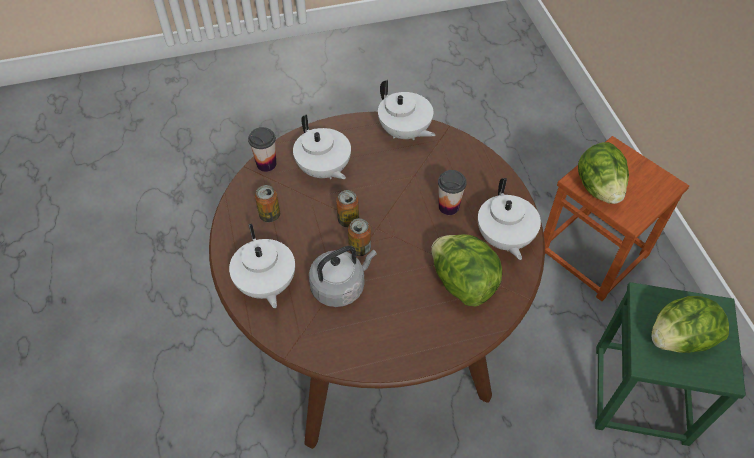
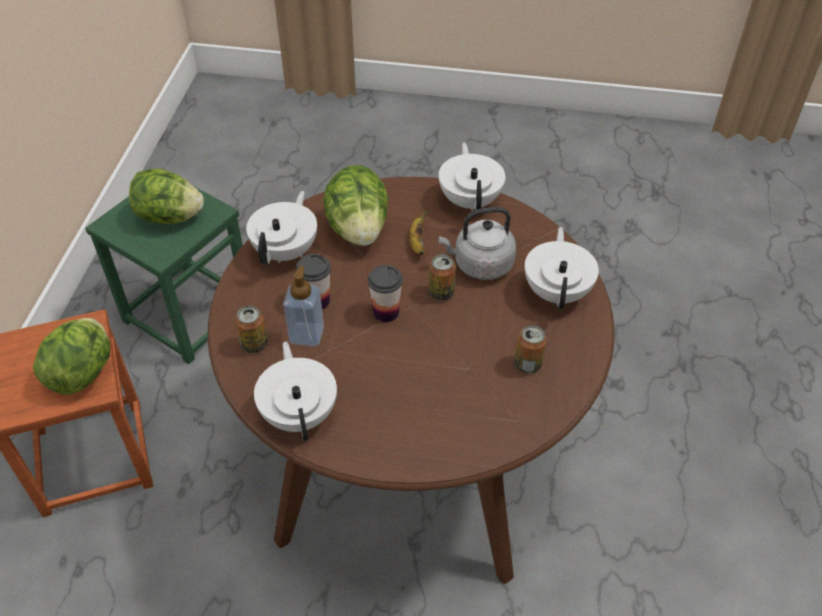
camera: 155 degrees left, 5 degrees down
(266, 164) = (508, 436): cup -> cup (386, 312)
(323, 170) = (436, 399): white teapot -> white teapot (470, 200)
(348, 220) = (438, 326): can -> can (254, 344)
(404, 289) = (417, 242): none -> banana
(437, 180) = (306, 334): none -> soap dispenser

